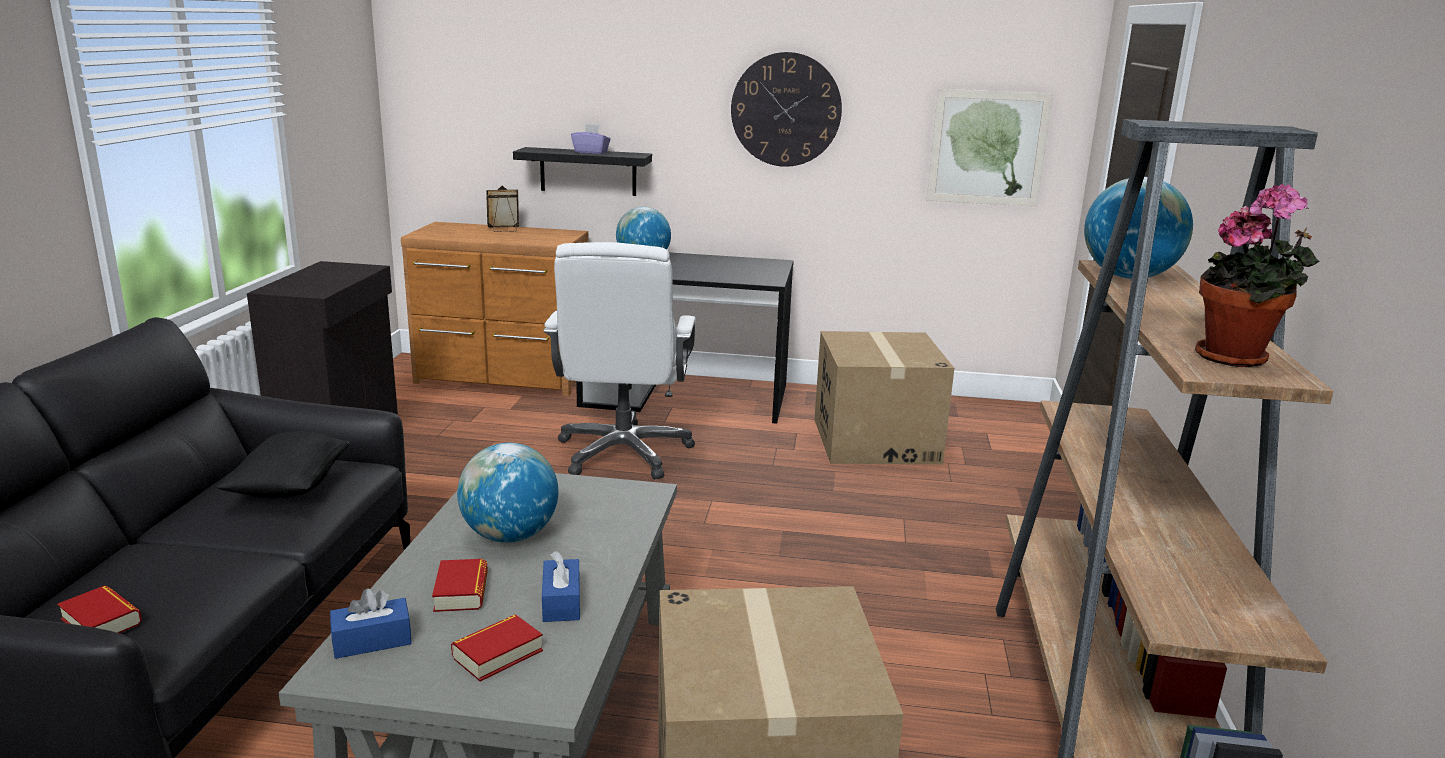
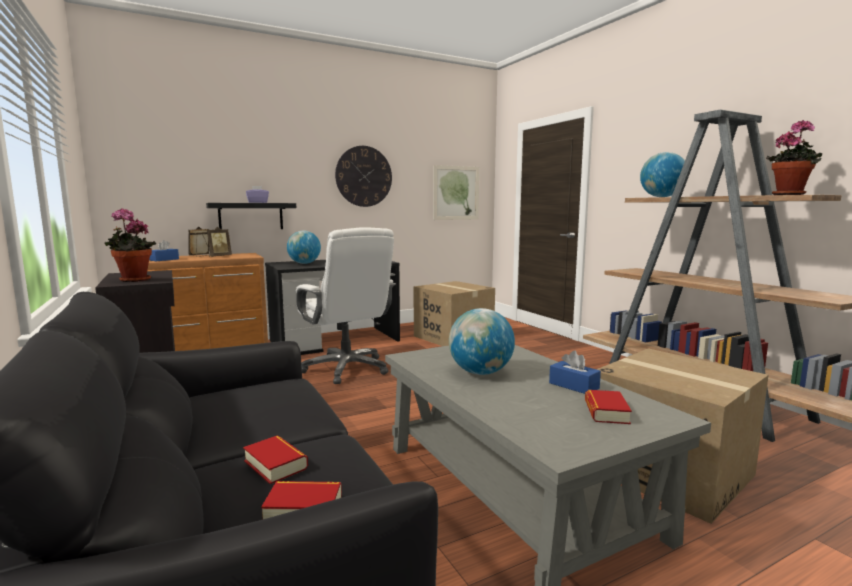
camera: 35 degrees left, 10 degrees down
(289, 488) = (269, 400): black pillow -> none
(301, 285) = (132, 280): none -> potted plant
(372, 641) = (538, 431): blue tissue box -> blue tissue box (164, 260)
(461, 592) = (521, 398): book -> book (275, 465)
(519, 235) = (219, 256): none -> picture frame

